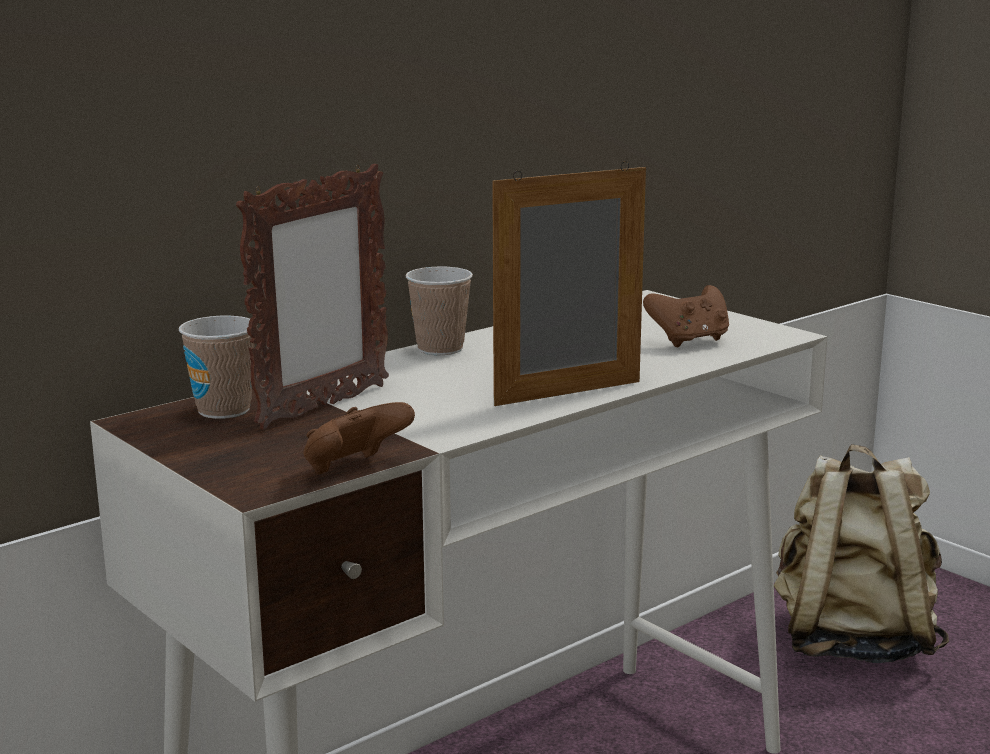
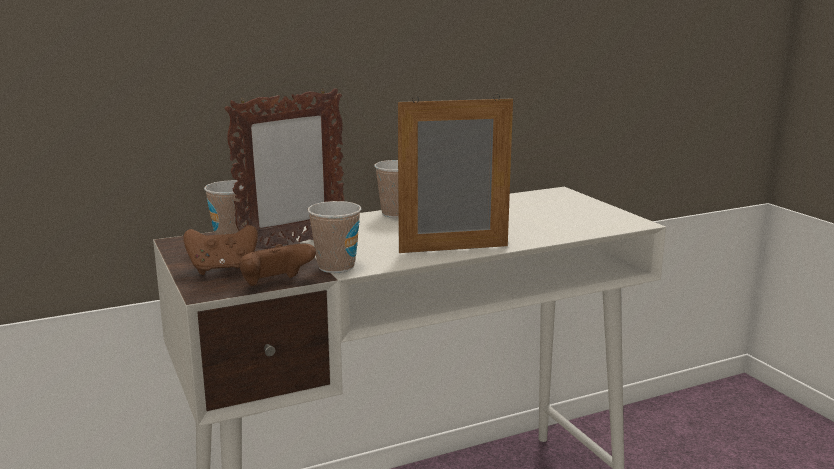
camera: 15 degrees right, 0 degrees up
(420, 434) = (336, 267): none -> cup
(689, 341) = (564, 222): brown game controller -> brown game controller (223, 269)
(852, 641) = (706, 442): beige backpack -> none

